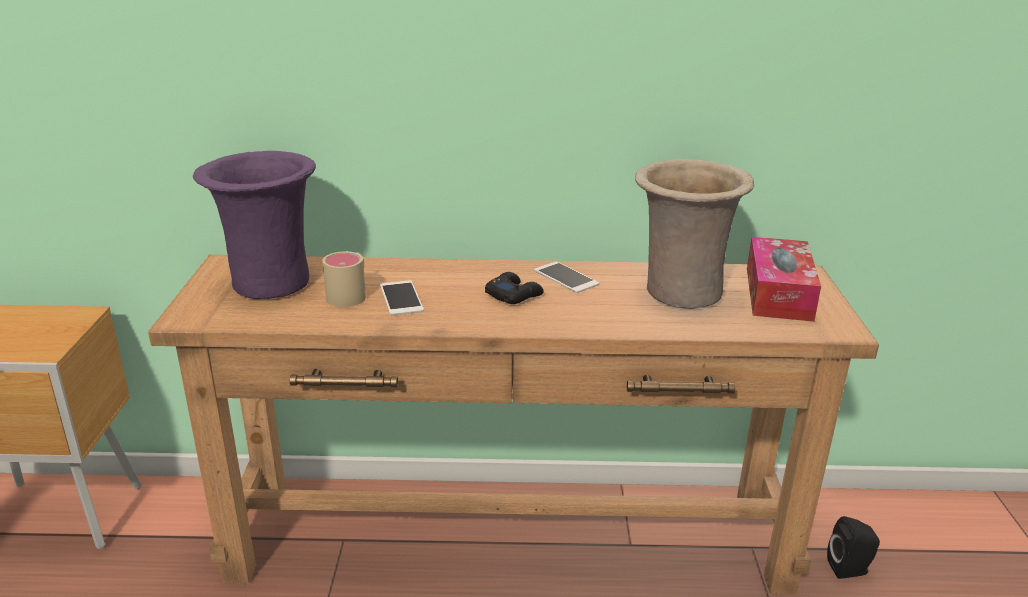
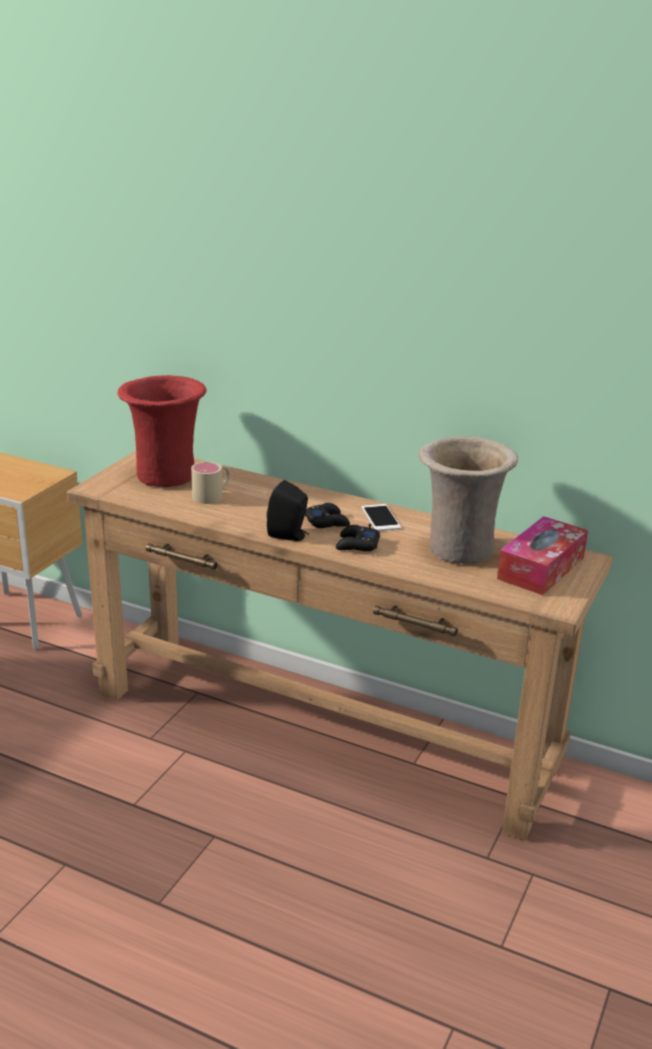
camera: 25 degrees right, 0 degrees up
(268, 283) = (164, 475): purple vase -> red vase
(401, 298) = (244, 506): phone -> none
(573, 313) = (357, 545): none -> black game controller
(850, 569) = (591, 840): black speaker -> black speaker (289, 535)

